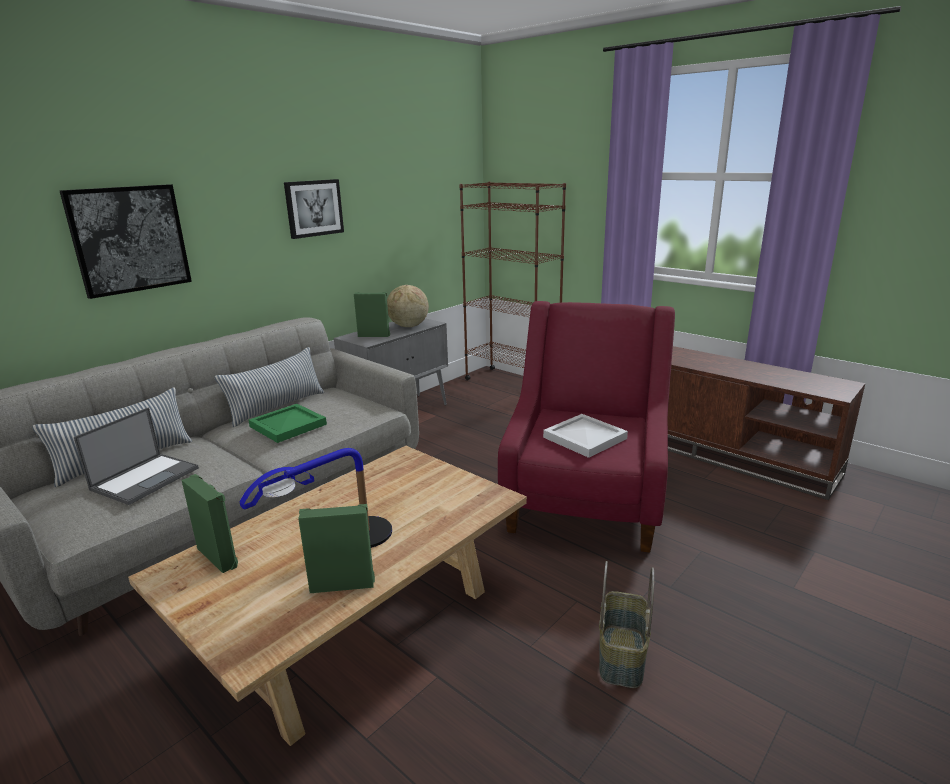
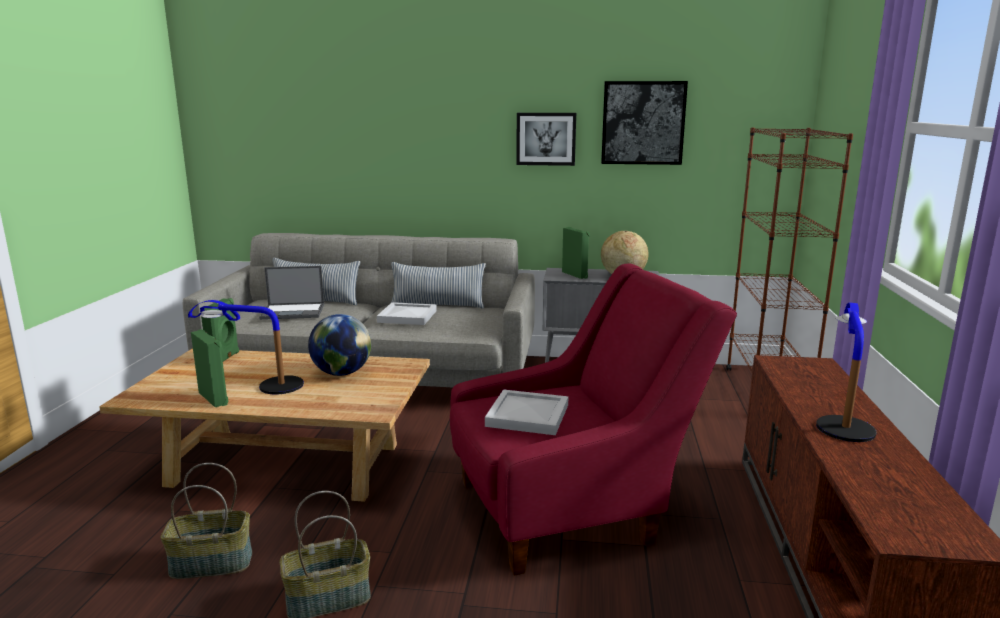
camera: 55 degrees right, 5 degrees down
(129, 239) = (379, 147): picture -> picture (643, 123)
(287, 426) = (406, 316): green tray -> white tray
(380, 493) = (342, 373): none -> globe
(508, 729) = (210, 564): none -> basket
(699, 359) = (843, 417): none -> table lamp

